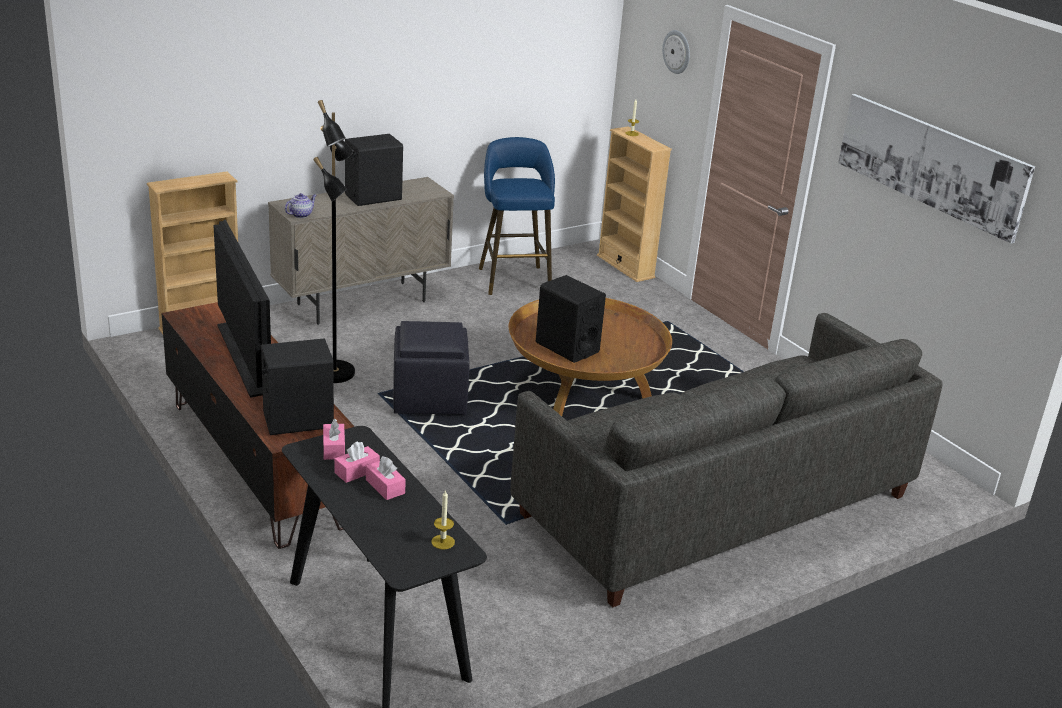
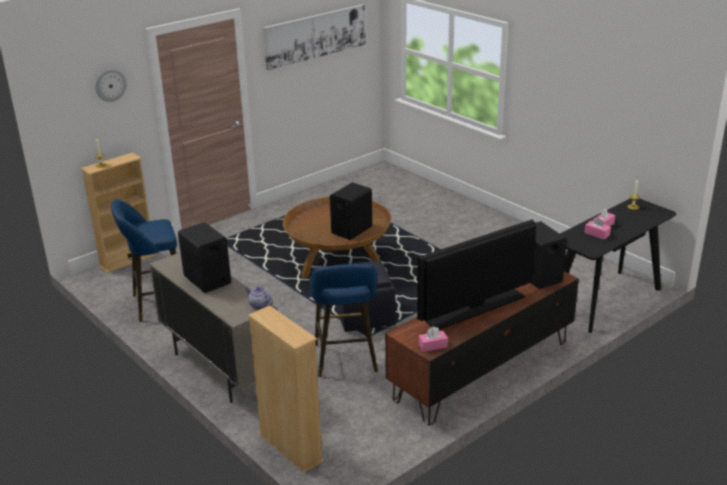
camera: 95 degrees left, 0 degrees up
(334, 448) = (581, 243): pink tissue box -> pink tissue box (433, 346)
(336, 373) = (346, 360): black floor lamp -> blue stool
(717, 505) = (435, 220): grey sofa -> none

